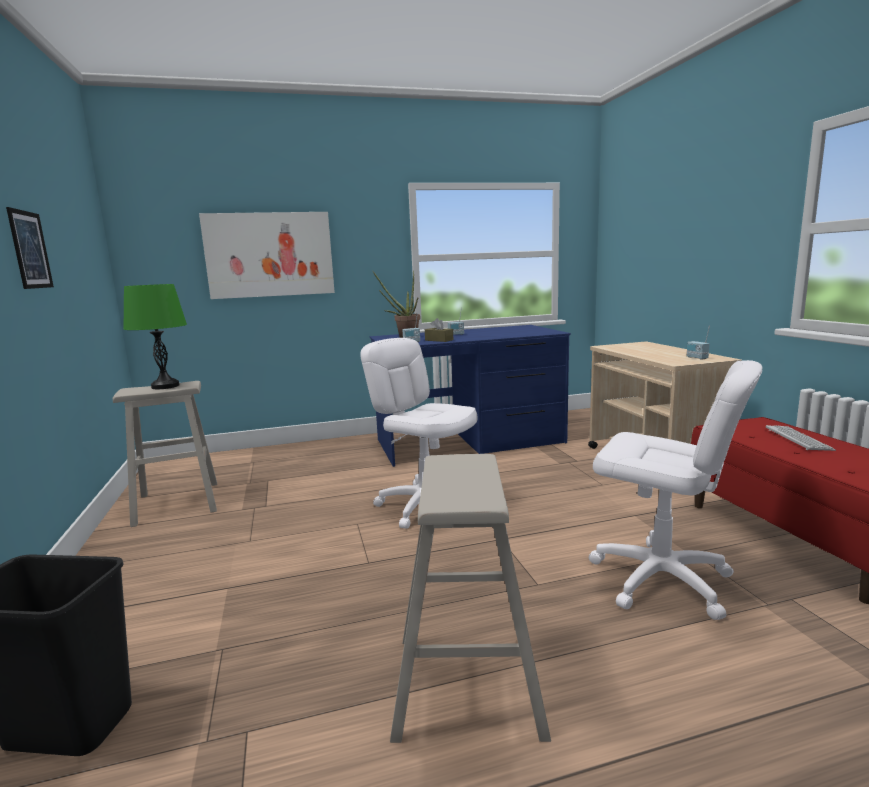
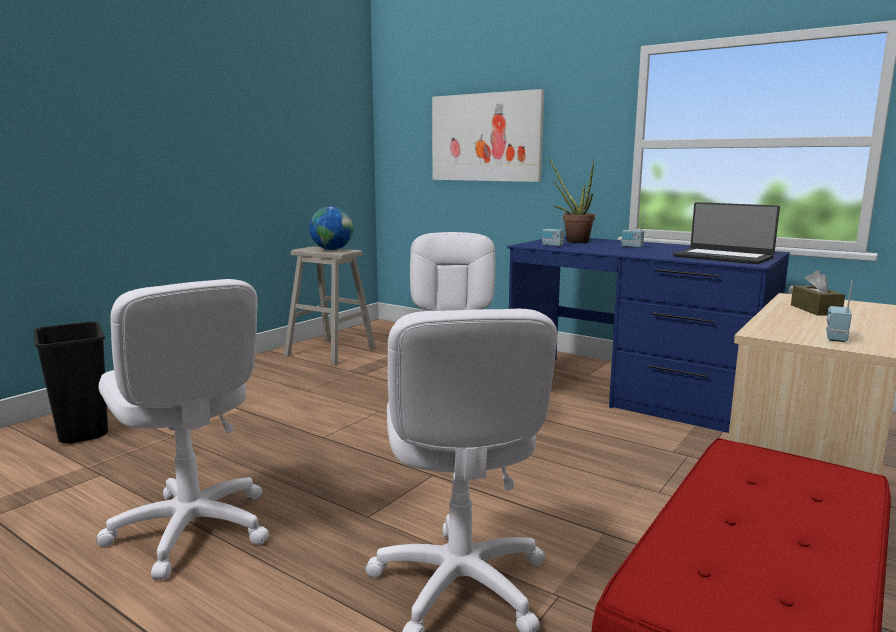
camera: 50 degrees right, 0 degrees up
(30, 250) = (245, 131): picture -> none
(165, 386) = (332, 250): green table lamp -> globe
(439, 340) = (582, 248): brown tissue box -> brown tissue box (815, 310)
(468, 684) = (191, 529): beige stool -> white office chair
(526, 331) = (723, 257): none -> laptop
(798, 439) = (799, 513): keyboard -> none

